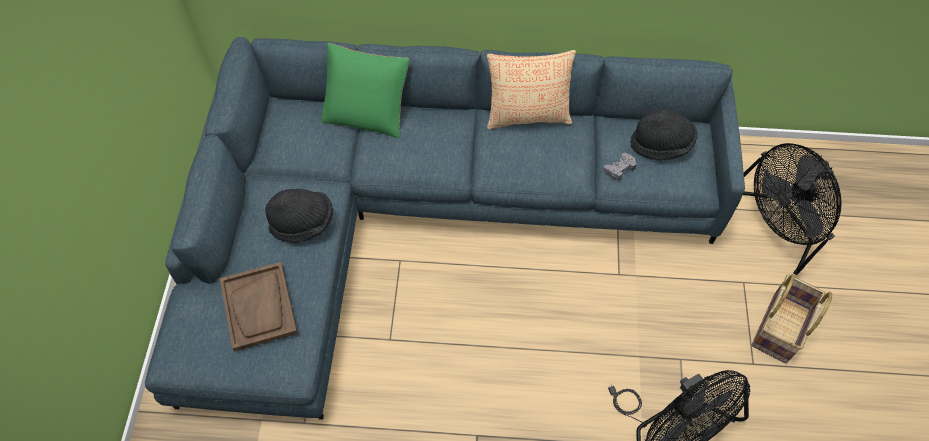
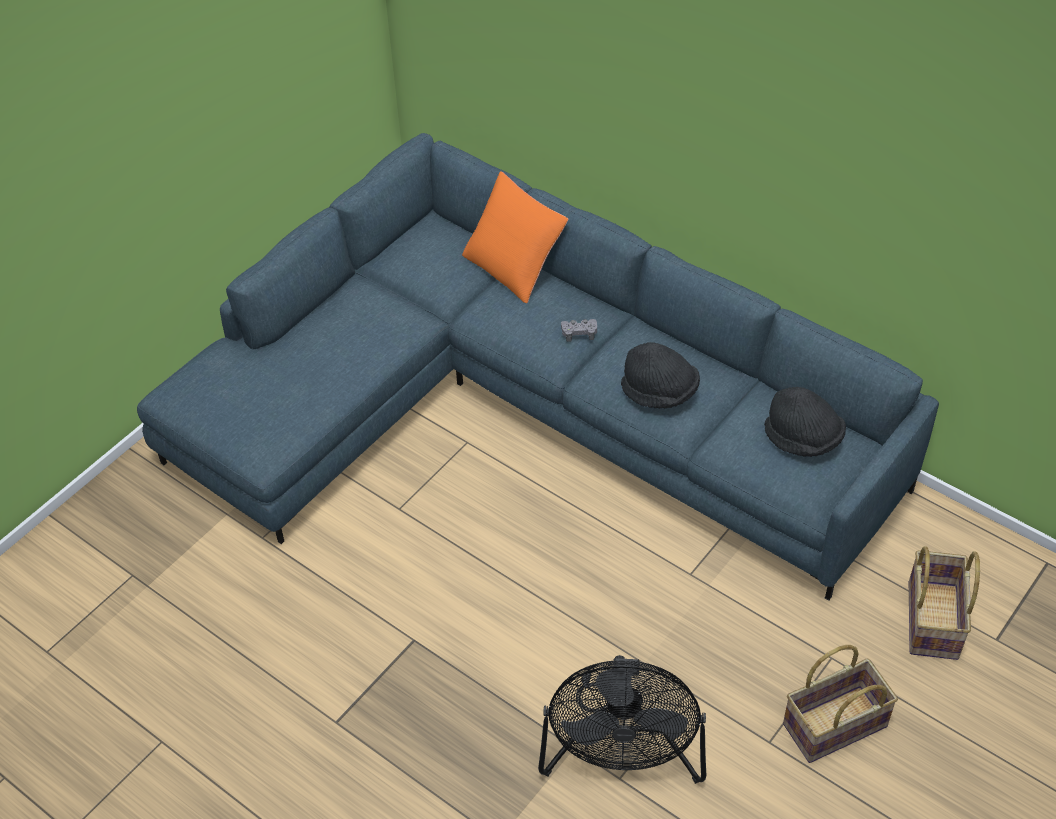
camera: 35 degrees right, 10 degrees down
(259, 307) = (275, 387): brown tray -> none
(303, 223) = (371, 337): black hat -> black hat (660, 392)
(367, 112) = (514, 266): green pillow -> orange pillow
(528, 117) = (678, 345): beige pillow -> none
(619, 168) = (734, 439): grey game controller -> grey game controller (579, 332)
(780, 222) = (934, 620): black fan -> basket

